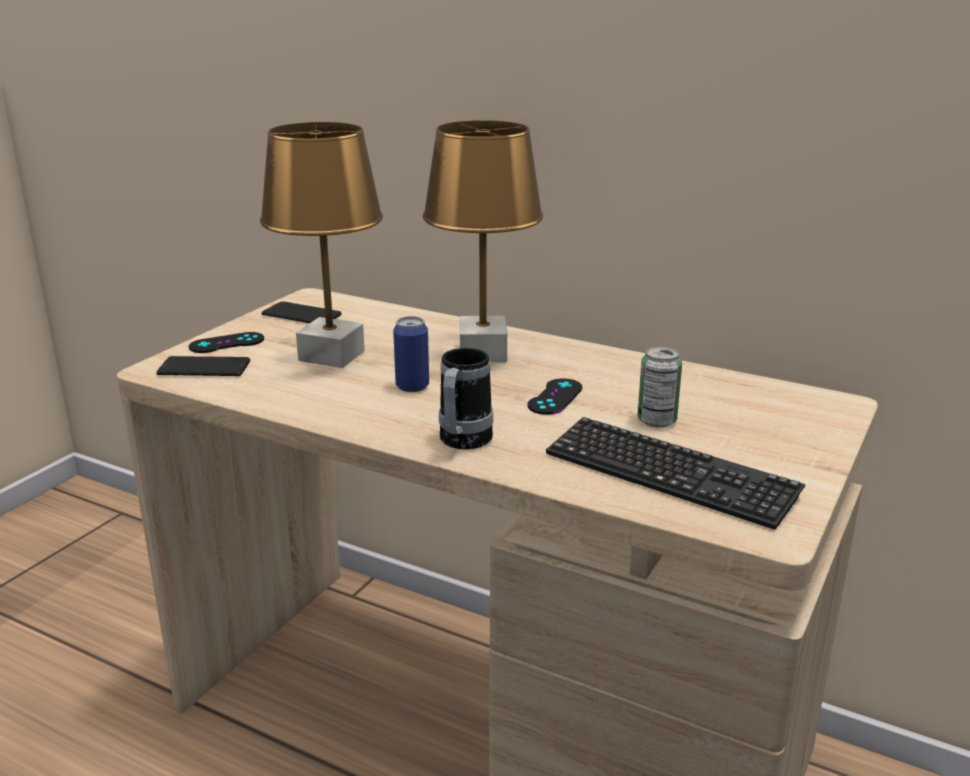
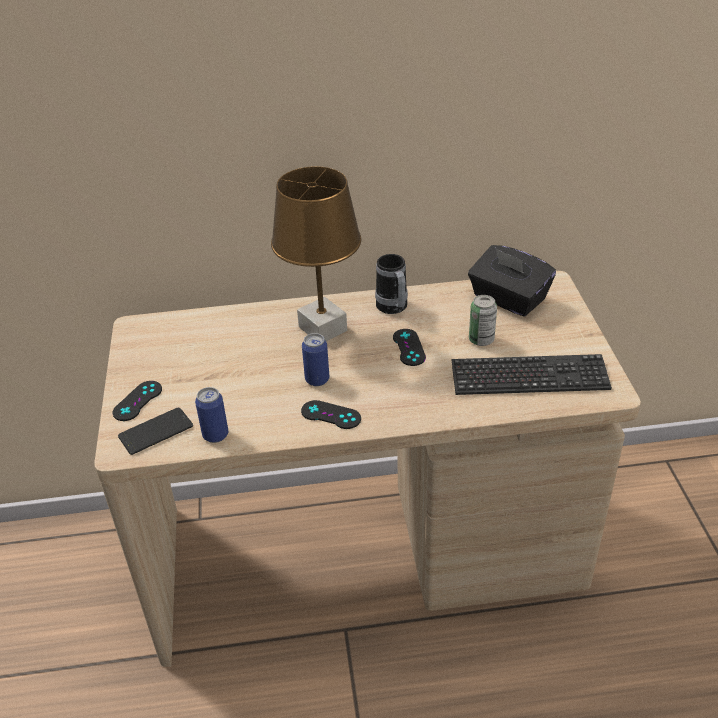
camera: 35 degrees left, 15 degrees up
(248, 389) = (215, 435): none -> can
(301, 315) = (153, 348): phone -> none
(333, 356) = (230, 377): brown table lamp -> none
(379, 417) = (331, 415): none -> black game controller
(462, 443) = (402, 410): mug -> mug (393, 309)
(750, 399) = (508, 299): none -> black tissue box

